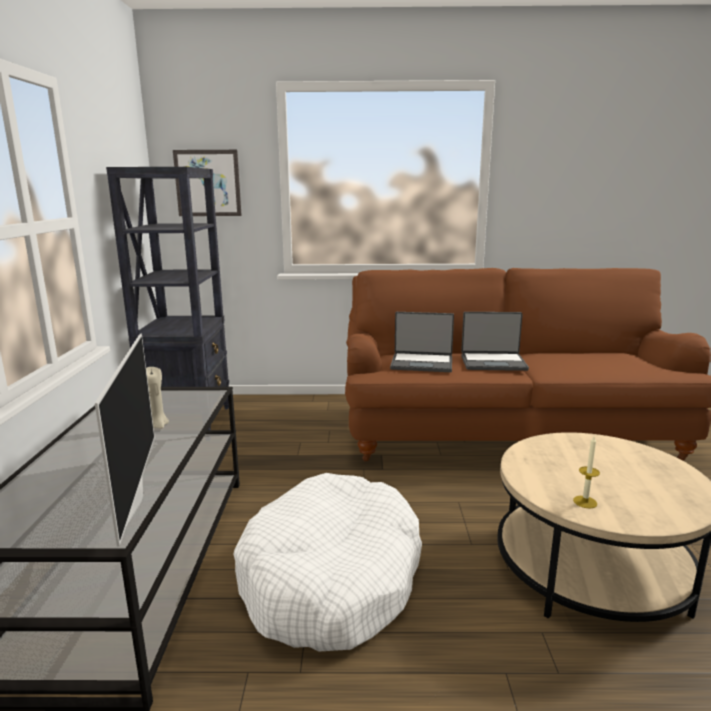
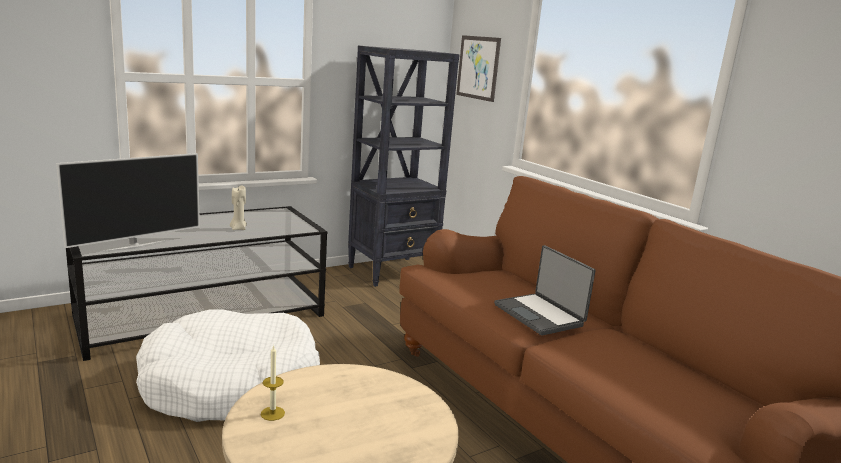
camera: 55 degrees right, 0 degrees up
(422, 363) = (481, 283): laptop -> none

